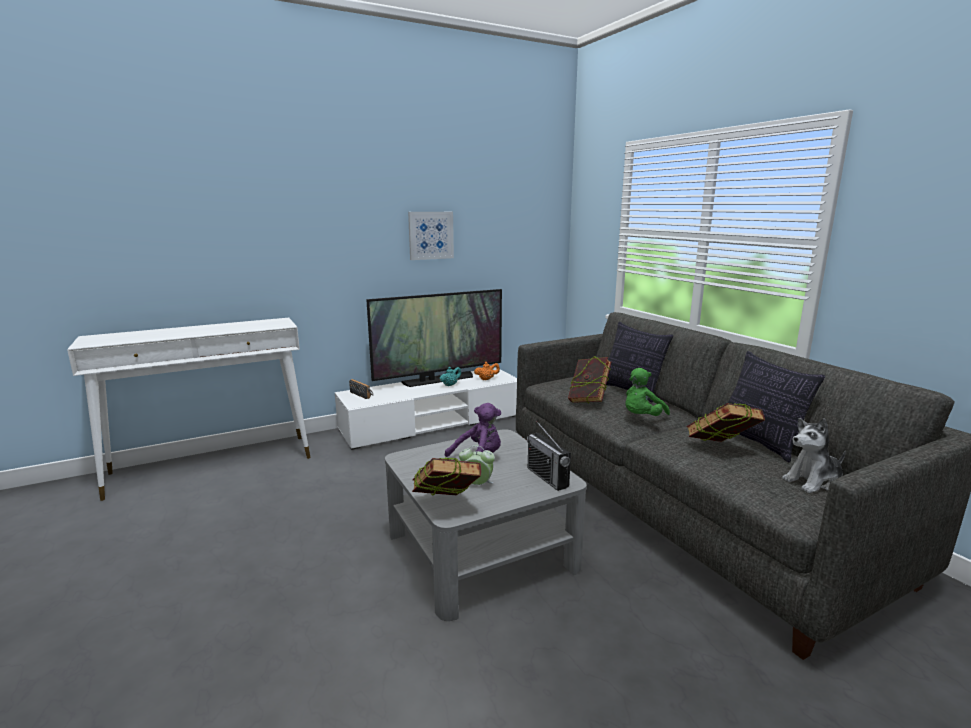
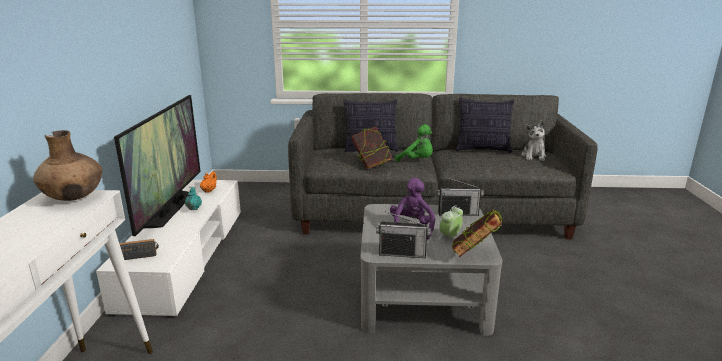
camera: 60 degrees left, 5 degrees up
(277, 323) = (74, 197): none -> brown vase
(414, 469) = (402, 254): none -> radio
(431, 235) = (125, 44): picture -> none
(642, 417) = (417, 161): green plush toy -> green plush toy turned 45 degrees counterclockwise
(720, 450) = (486, 159): book -> none

